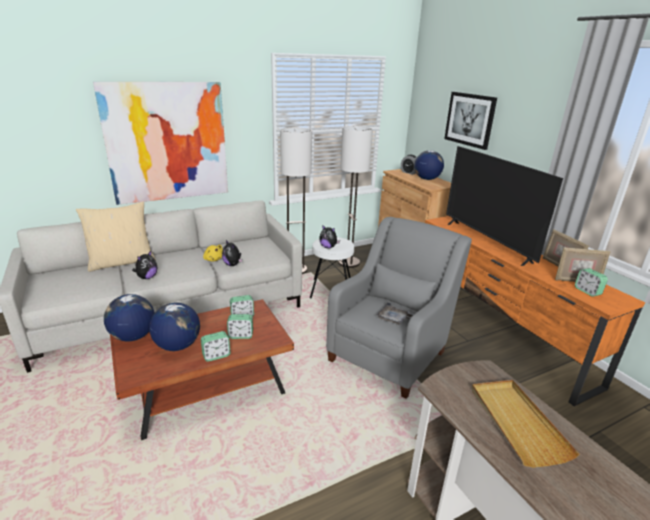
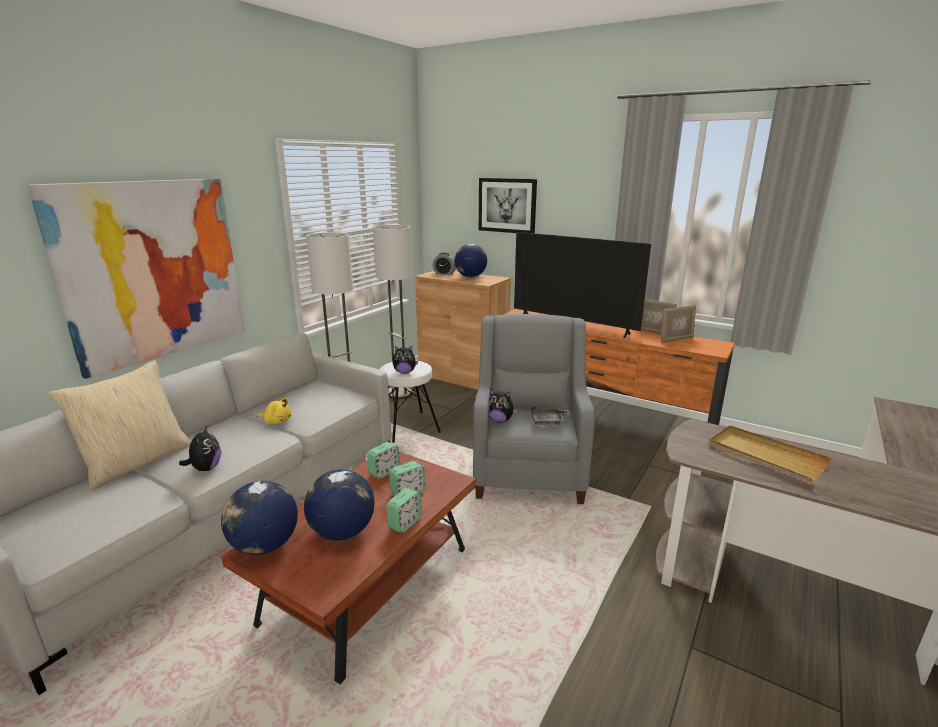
camera: 30 degrees left, 5 degrees down
(233, 265) = (312, 420): plush toy -> plush toy (500, 420)
(587, 291) = (692, 345): alarm clock -> none

